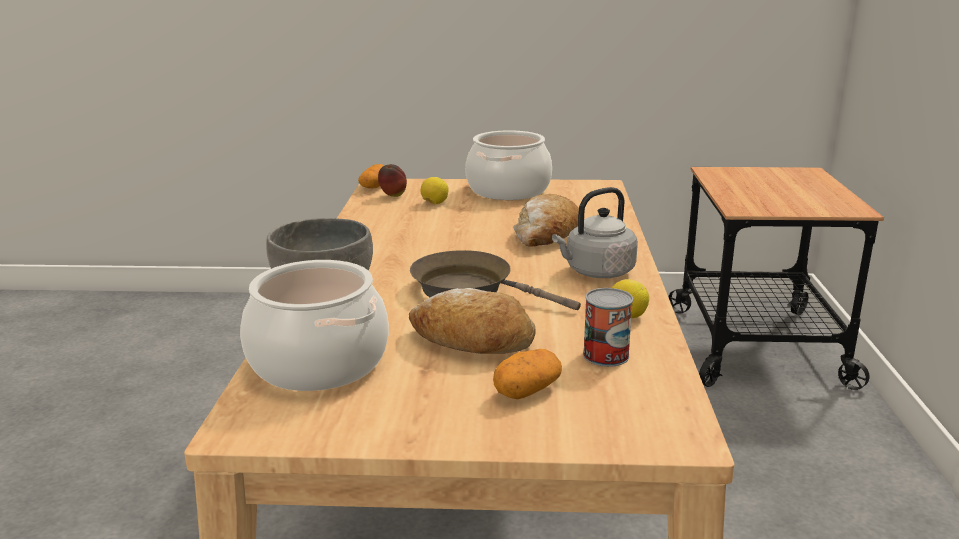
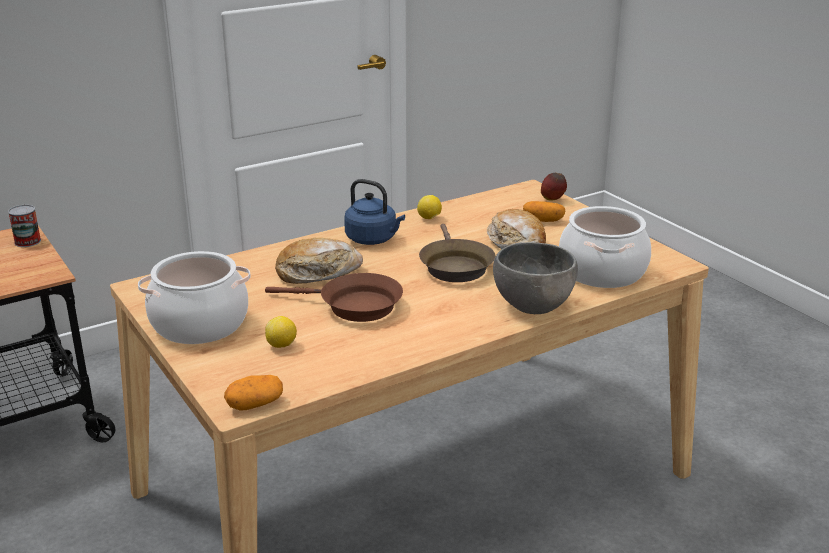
camera: 125 degrees left, 5 degrees up
(393, 196) = (280, 377): apple -> apple (552, 200)
(456, 233) = (354, 306): none -> brown frying pan
(596, 272) = (373, 239): grey kettle -> blue kettle
(606, 355) = (483, 213): can -> can (27, 241)

